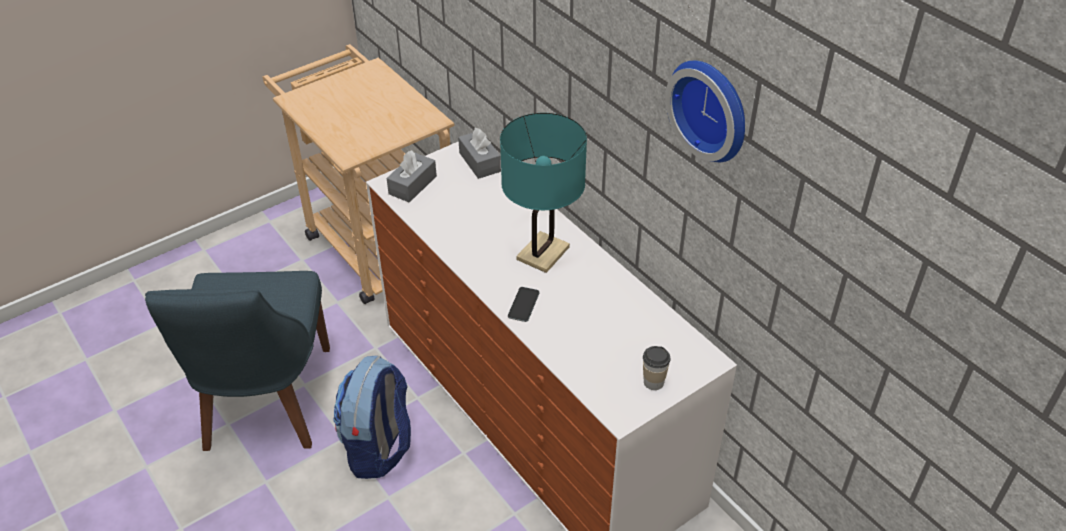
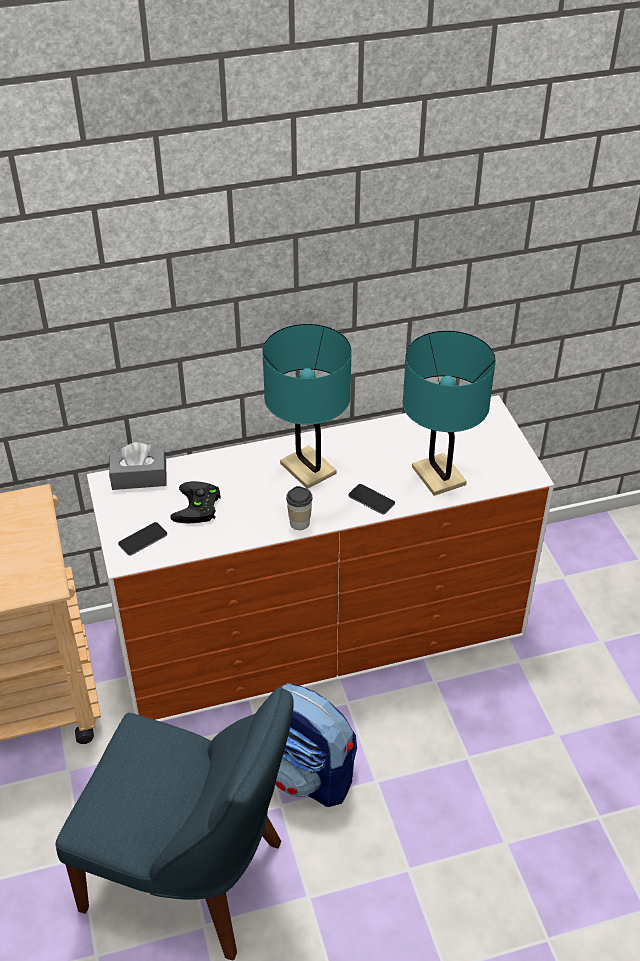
camera: 70 degrees left, 0 degrees up
(412, 185) = (143, 539): grey tissue box -> phone
(462, 203) = (198, 507): none -> black game controller
(581, 343) = (438, 475): none -> turquoise table lamp
(653, 382) = (500, 445): cup -> cup (299, 523)
(712, 108) = (439, 205): wall clock -> none

